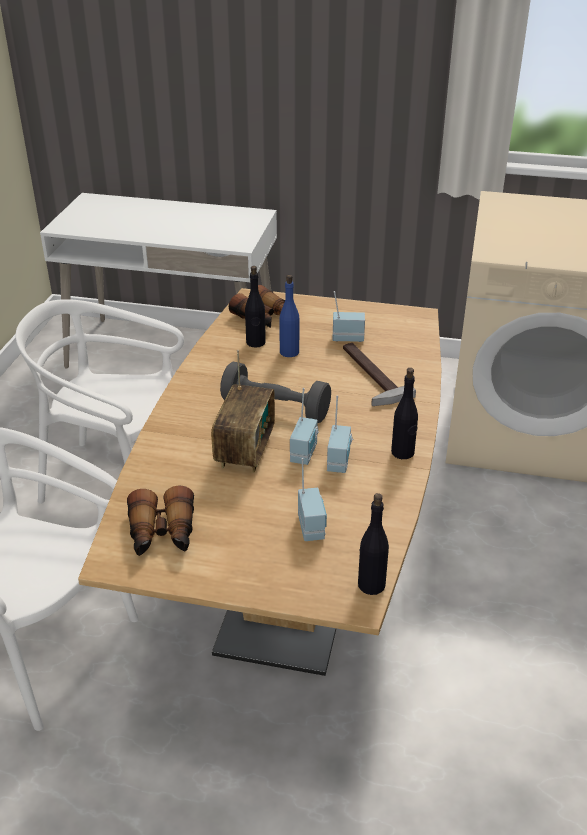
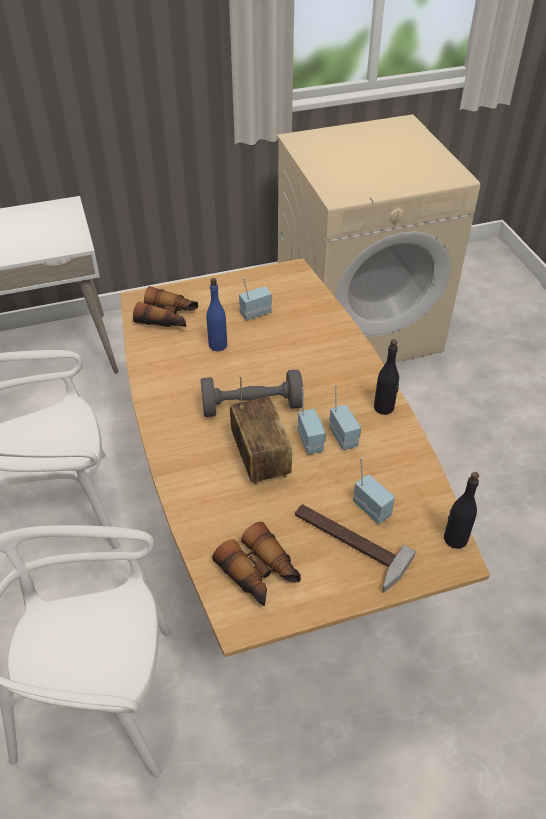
camera: 30 degrees left, 10 degrees up
(255, 342) = (181, 346): black bottle -> none
(367, 375) = (300, 344): hammer -> hammer (346, 545)

